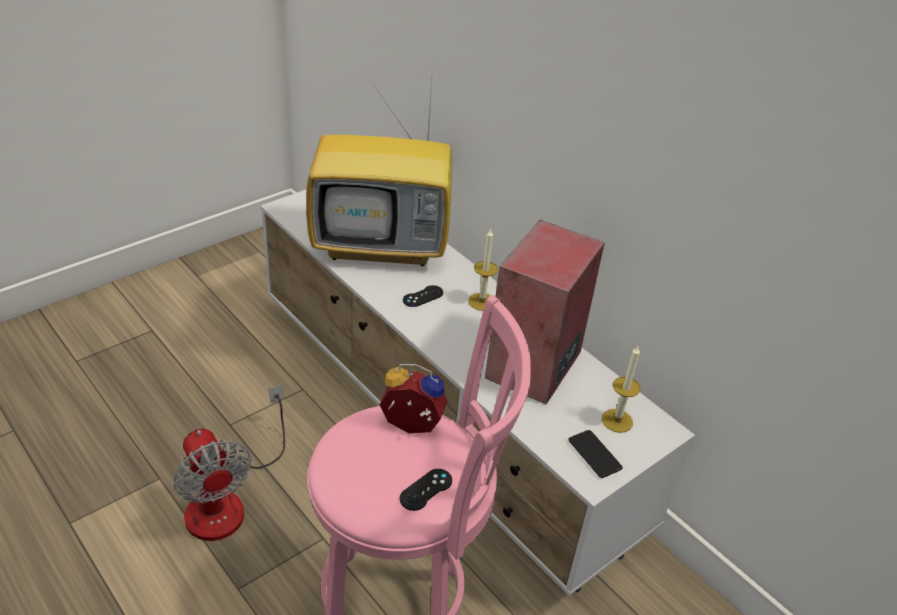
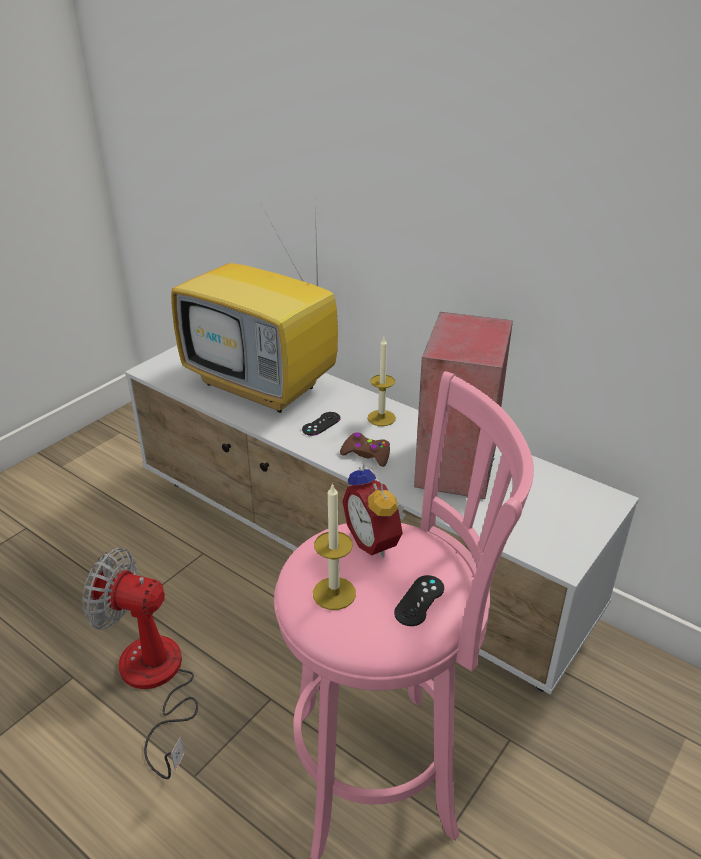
camera: 10 degrees left, 5 degrees down
(227, 499) = (154, 682): fan -> fan turned 150 degrees clockwise
(383, 245) = (264, 385): television -> television turned 45 degrees clockwise
(410, 428) = (375, 541): alarm clock -> alarm clock turned 120 degrees counterclockwise
(453, 336) = (366, 454): none -> brown game controller
(594, 454) = (553, 536): phone -> none
(617, 420) = (560, 500): candle -> candle (334, 593)

